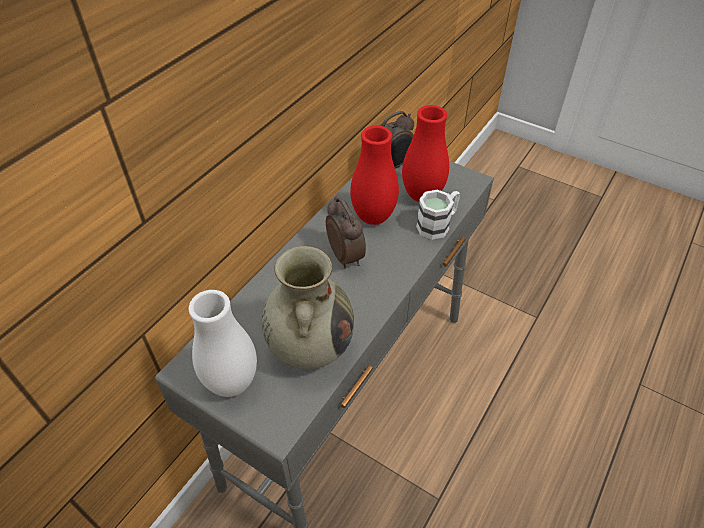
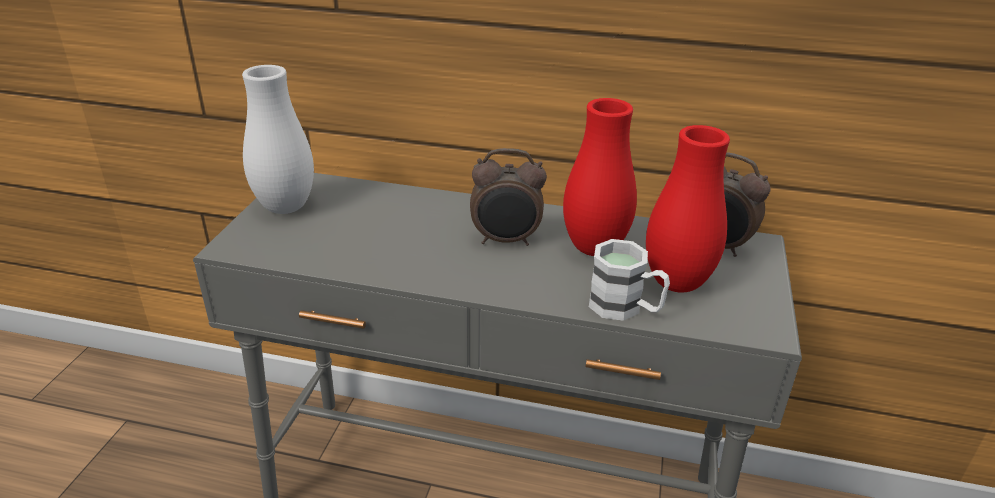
camera: 70 degrees right, 15 degrees down
(310, 346) = (348, 243): beige vase -> none
(346, 256) = (506, 241): alarm clock -> alarm clock turned 45 degrees clockwise

